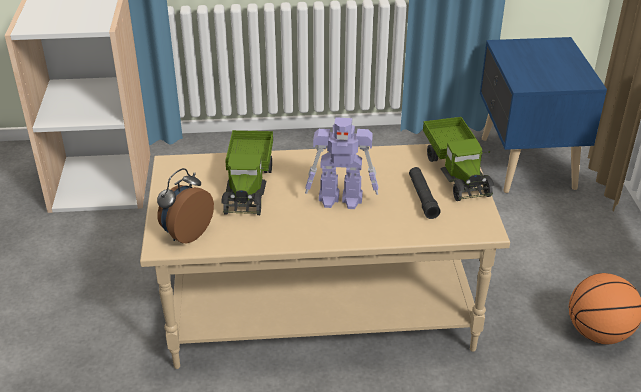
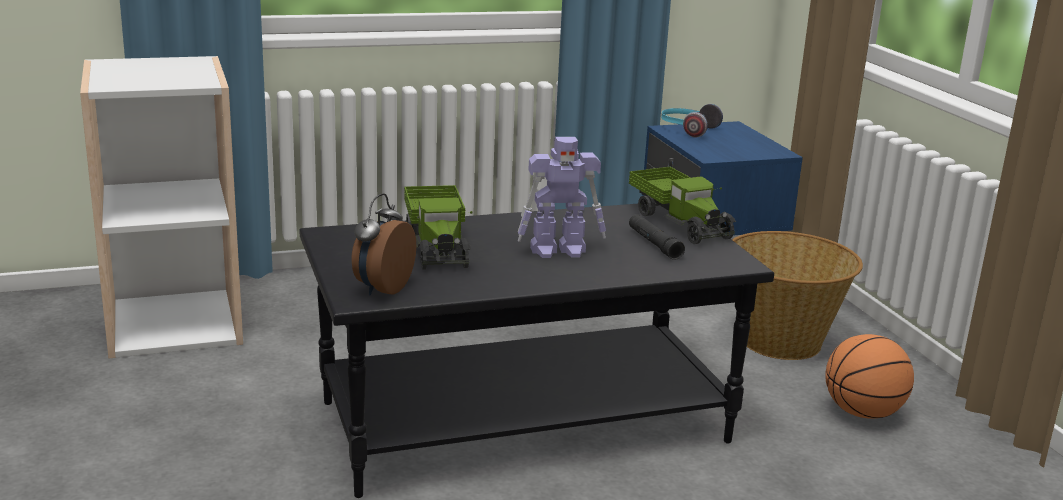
camera: 15 degrees left, 15 degrees down
(322, 308) = (525, 420): beige coffee table -> black coffee table
(519, 47) = (687, 129): none -> headphones
(560, 246) = (781, 341): none -> basket

